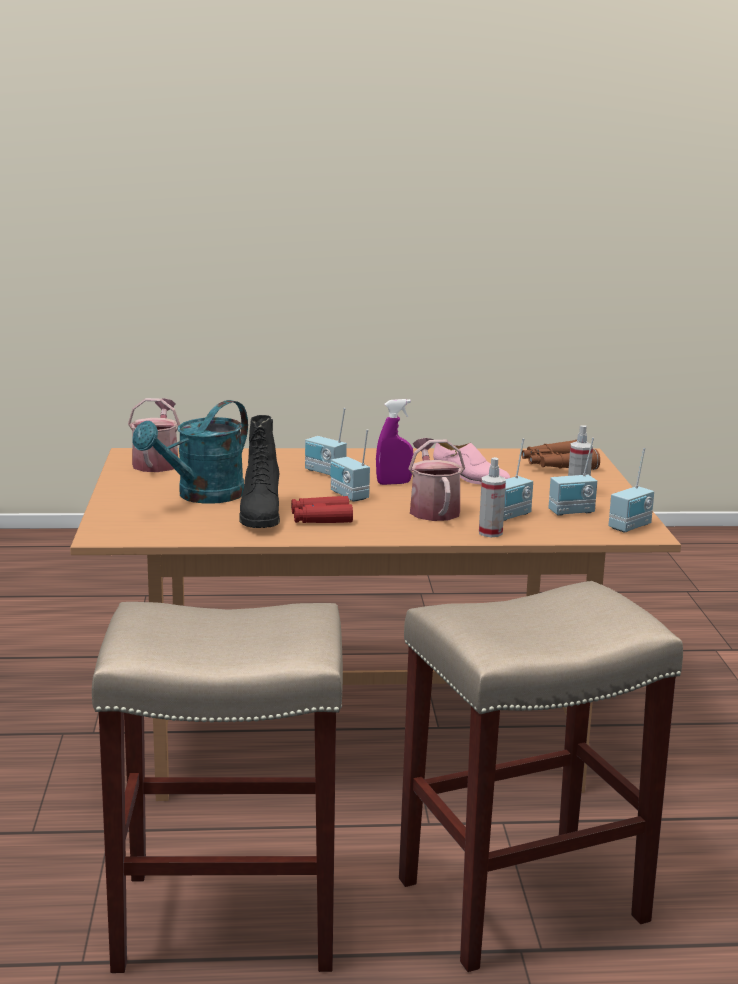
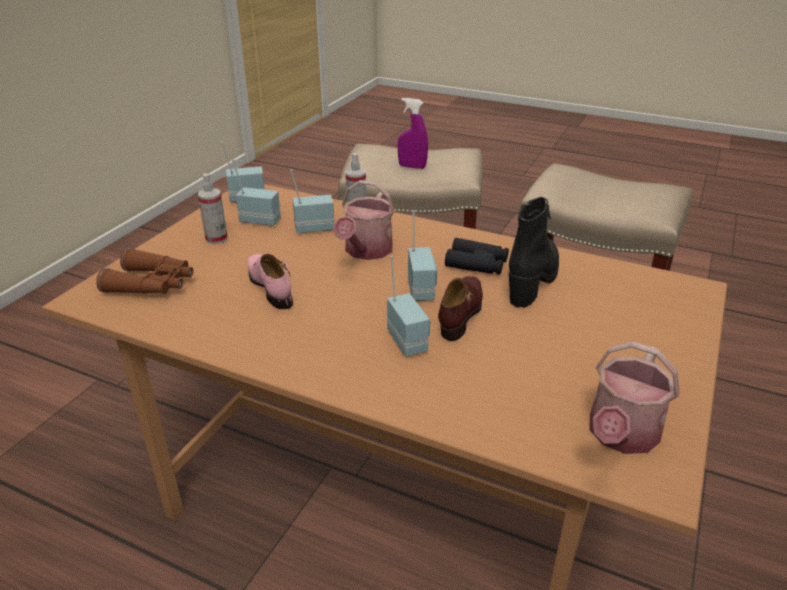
camera: 150 degrees left, 15 degrees up
(202, 496) = (579, 329): turquoise watering can -> none
(302, 490) = (461, 312): none -> brown shoe
(321, 518) = (476, 264): red binoculars -> black binoculars
(394, 483) = (355, 299): purple spray bottle -> purple spray bottle (412, 167)

